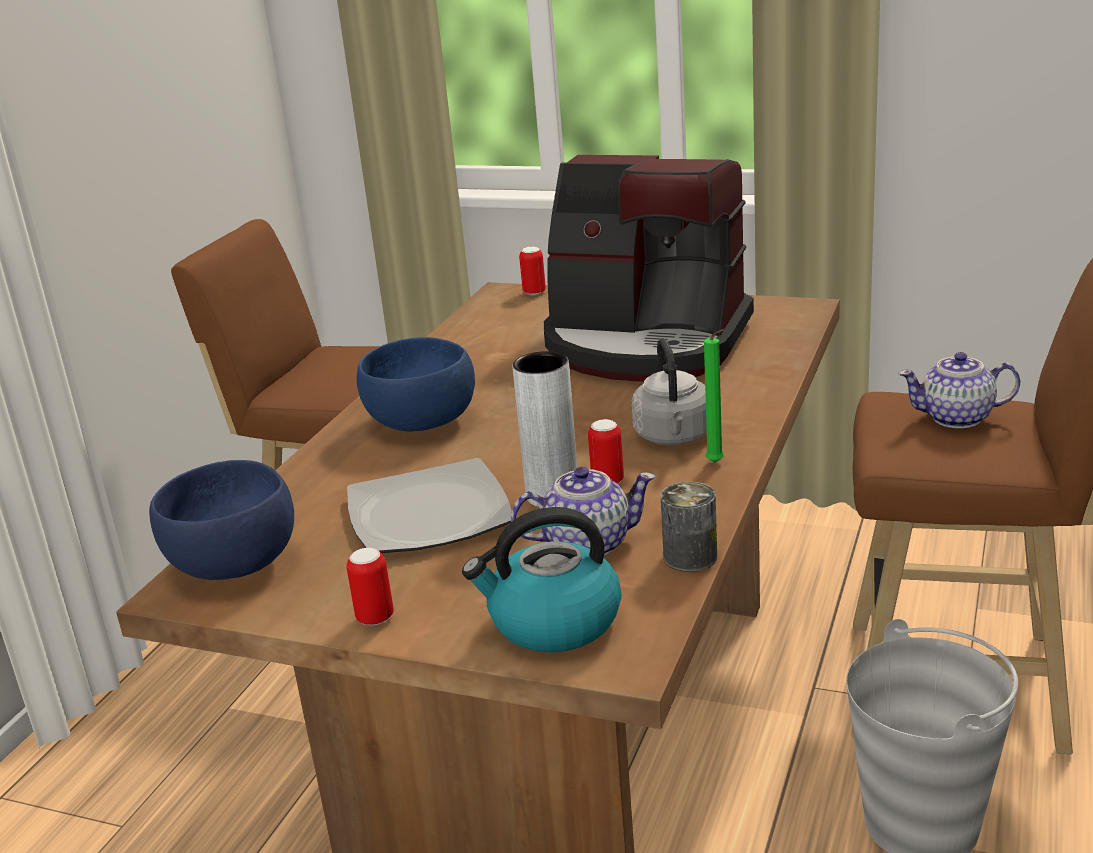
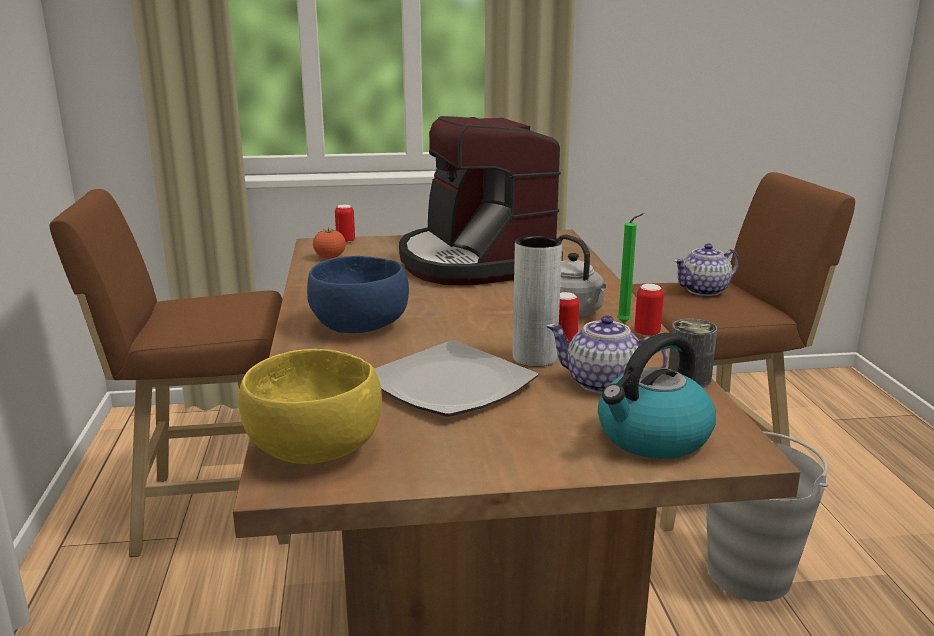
camera: 30 degrees left, 5 degrees down
(235, 564) = (316, 449): blue bowl -> yellow bowl
(375, 618) = (504, 463): can -> can (647, 334)
(491, 317) = (330, 258): none -> tomato
(586, 544) = (603, 383): teapot -> teapot turned 120 degrees counterclockwise
(646, 343) = (475, 262): coffee machine -> coffee machine turned 75 degrees clockwise

